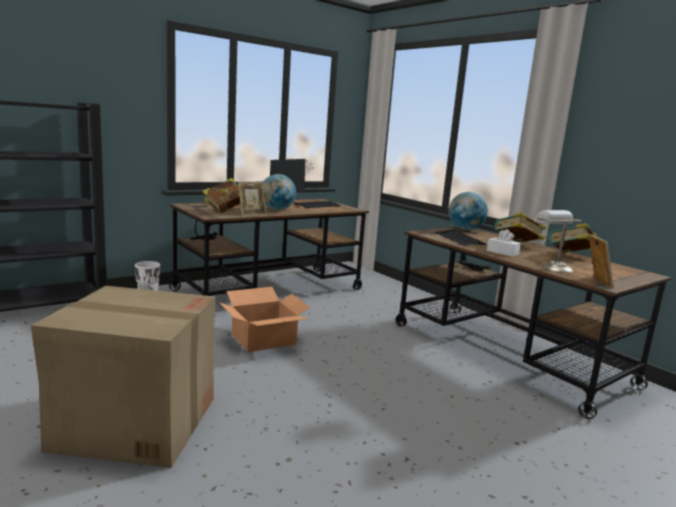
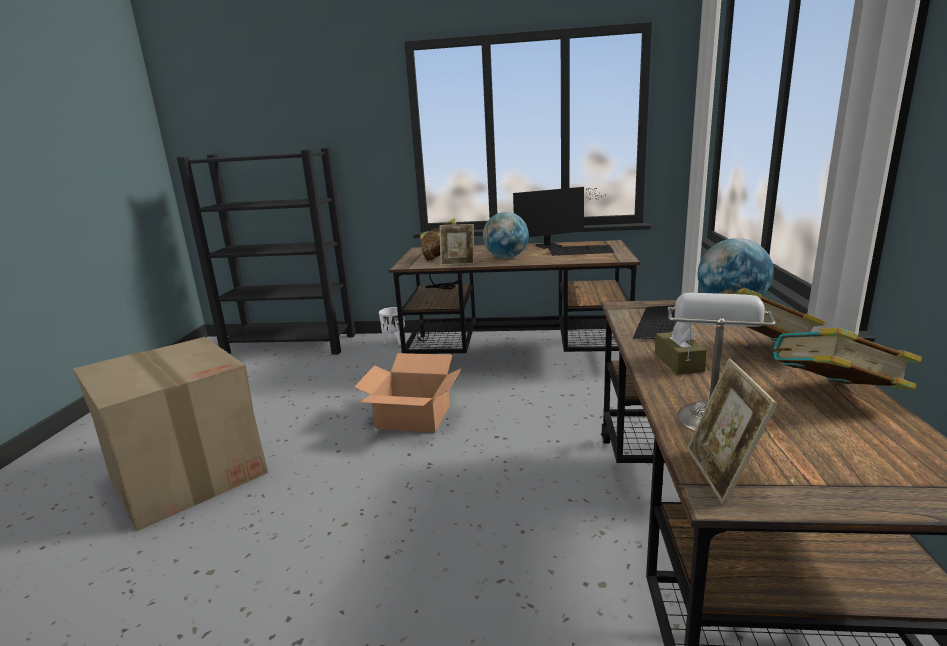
camera: 45 degrees right, 5 degrees up
(502, 252) = (678, 362): white tissue box -> brown tissue box
(596, 281) = (721, 475): picture frame -> picture frame turned 135 degrees clockwise

